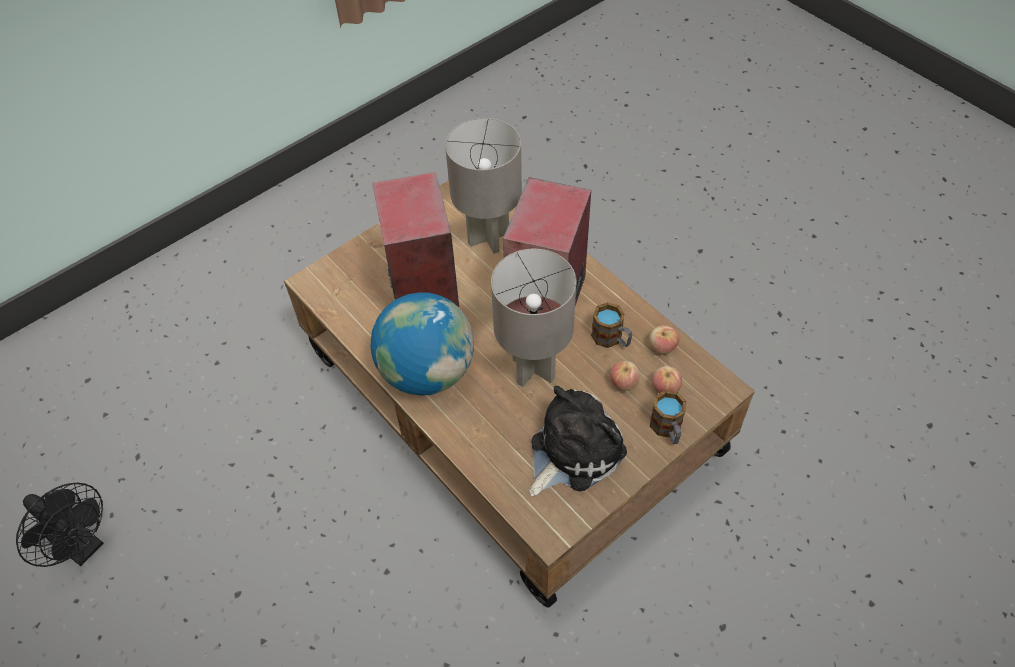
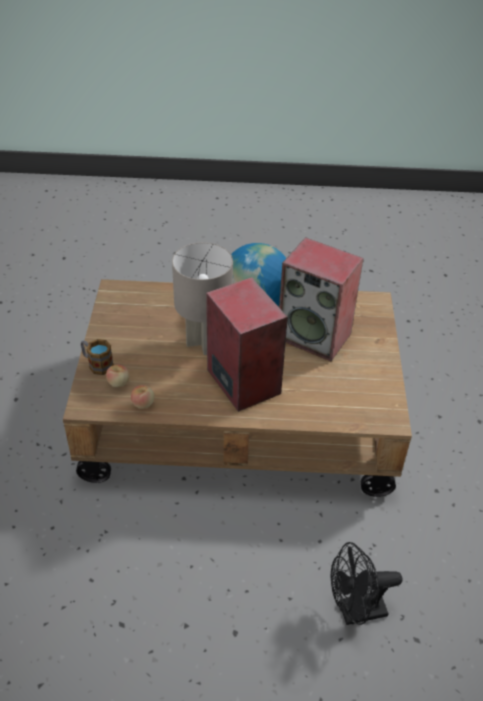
camera: 130 degrees right, 10 degrees down
(83, 546) = (336, 238): black fan -> black fan (355, 612)
(488, 238) = (326, 390): grey table lamp -> none
(572, 451) = (138, 323): plush toy -> none
(611, 339) = (178, 387): mug -> none
(623, 383) = (146, 369): apple -> none

